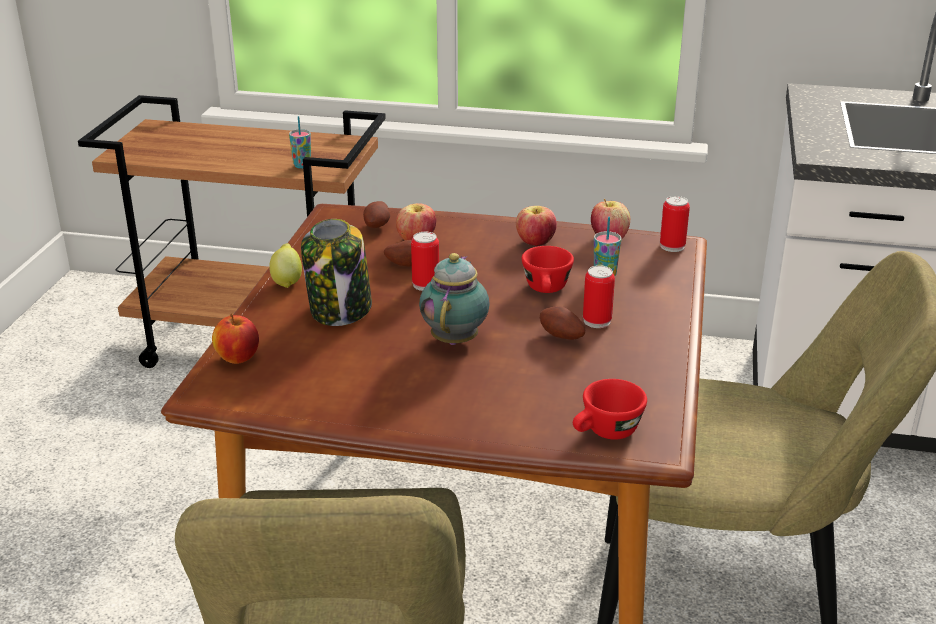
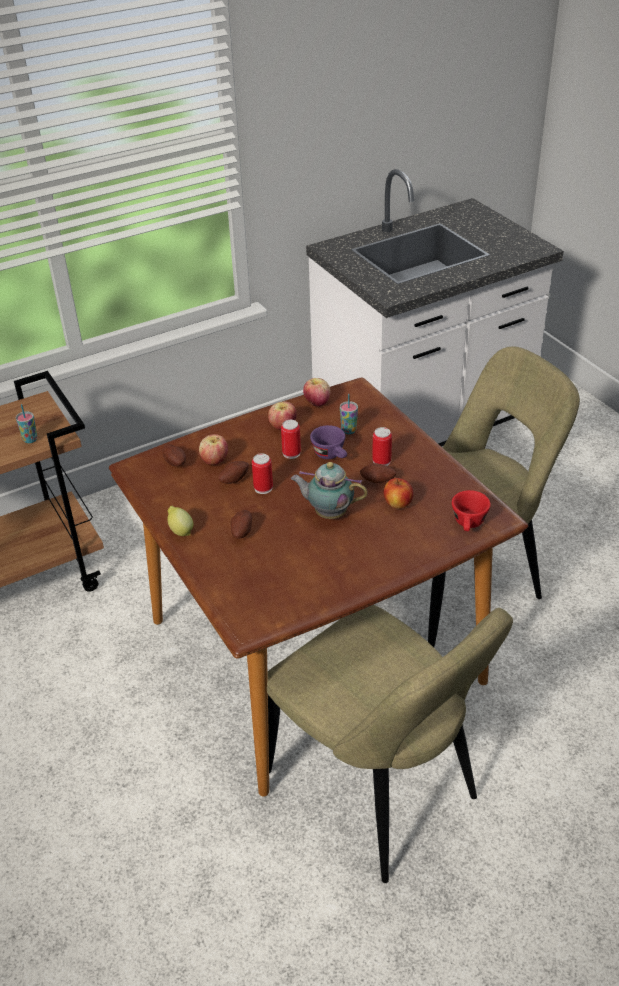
camera: 40 degrees left, 10 degrees up
(237, 358) = (231, 596): apple -> apple (398, 504)
(340, 310) = (241, 532): jar -> potato
(456, 338) = (328, 513): teapot -> teapot turned 45 degrees counterclockwise
(547, 290) = (331, 455): red cup -> purple cup
(672, 246) = (355, 391): can -> can (291, 453)

